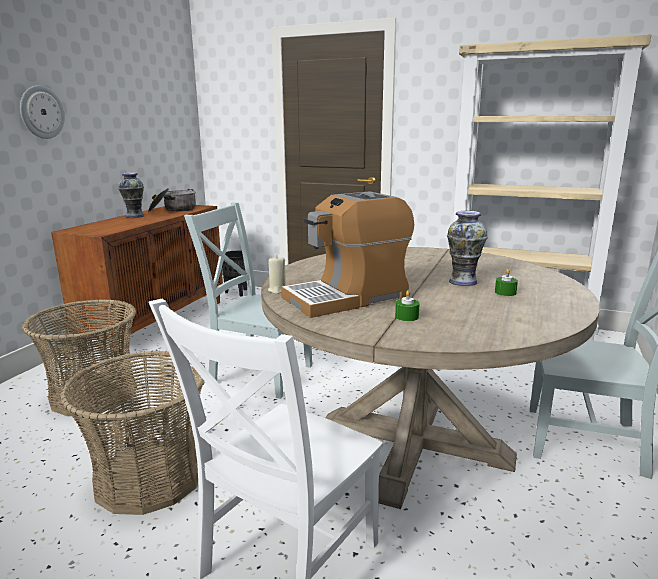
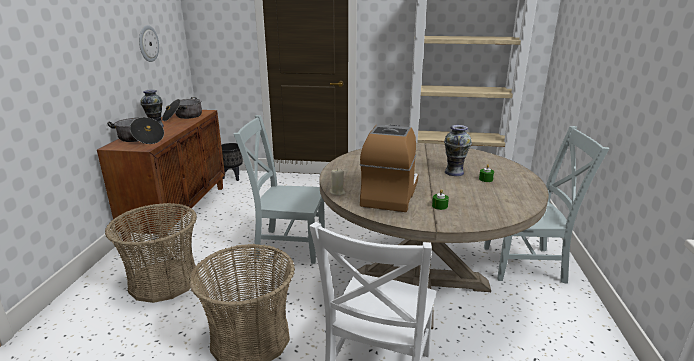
camera: 15 degrees left, 5 degrees up
(41, 112) = (78, 46): wall clock -> wall clock (148, 43)
(104, 226) = (140, 139): none -> cooking pot
(347, 297) = (390, 194): coffee machine -> coffee machine turned 150 degrees clockwise

